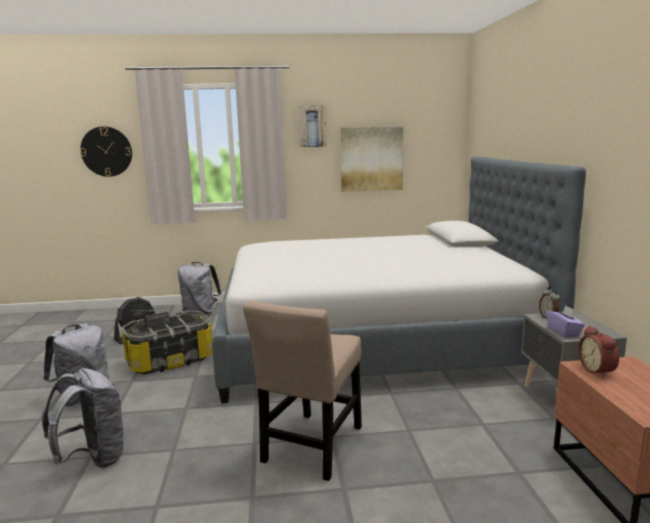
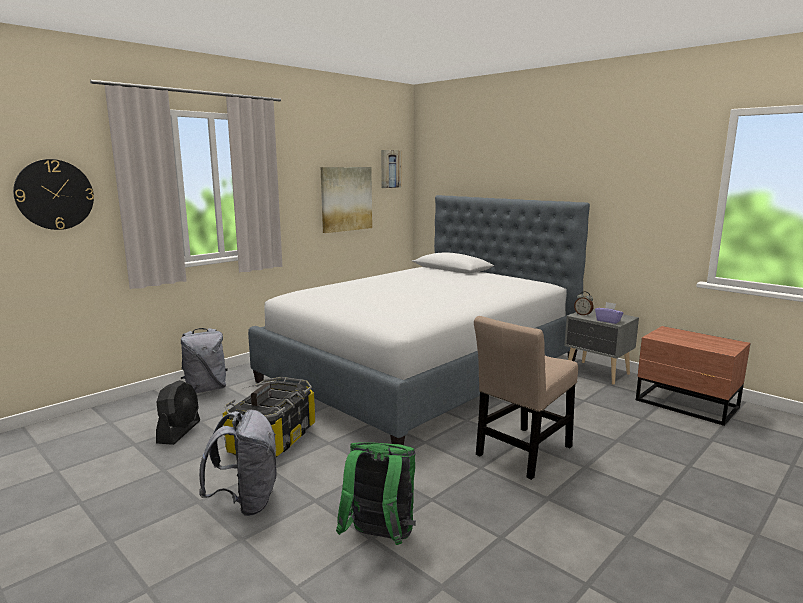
camera: 40 degrees left, 0 degrees up
(93, 459) = (379, 538): grey backpack -> green backpack
(311, 447) = (522, 453): beige chair -> beige chair turned 60 degrees clockwise
(312, 126) = (296, 165): picture -> picture (390, 169)
(598, 370) = (666, 336): alarm clock -> none

